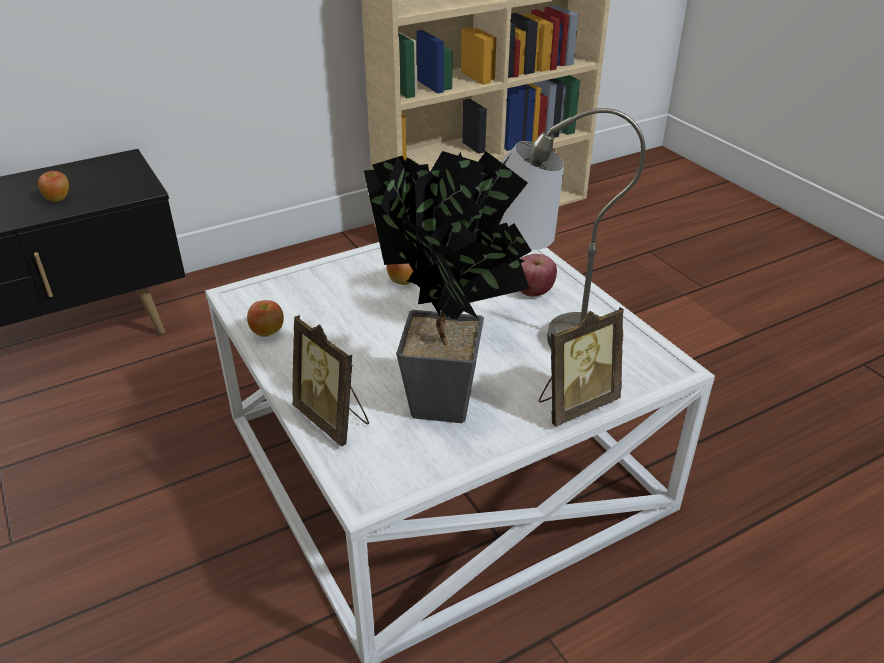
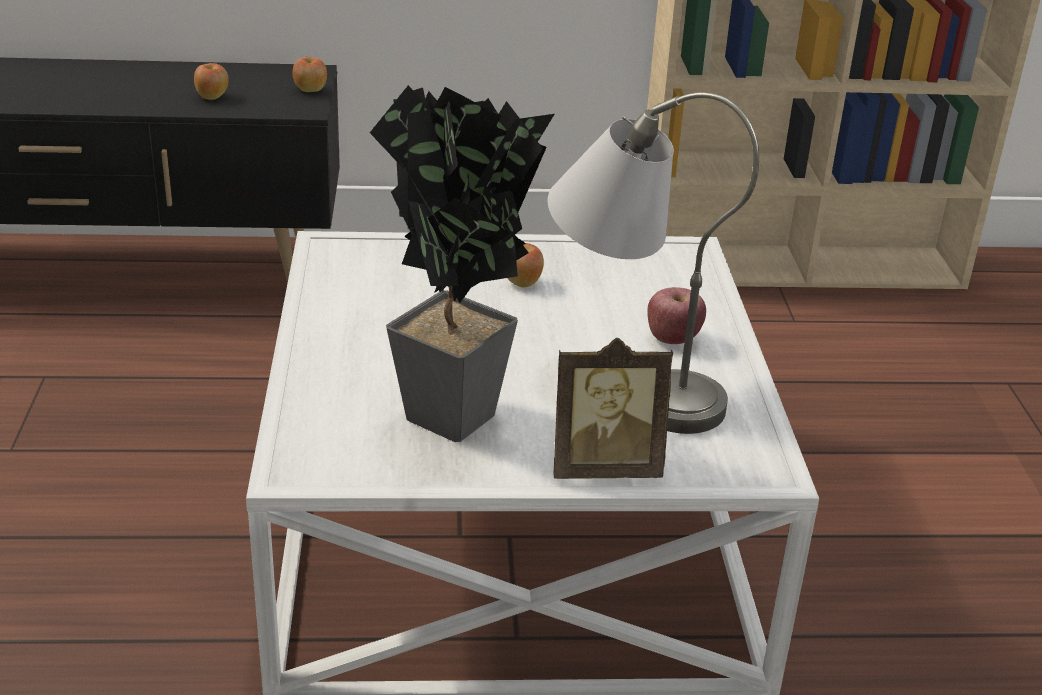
camera: 25 degrees right, 5 degrees down
(267, 332) = (326, 290): apple -> apple (310, 90)
(333, 419) = (320, 392): picture frame -> none

